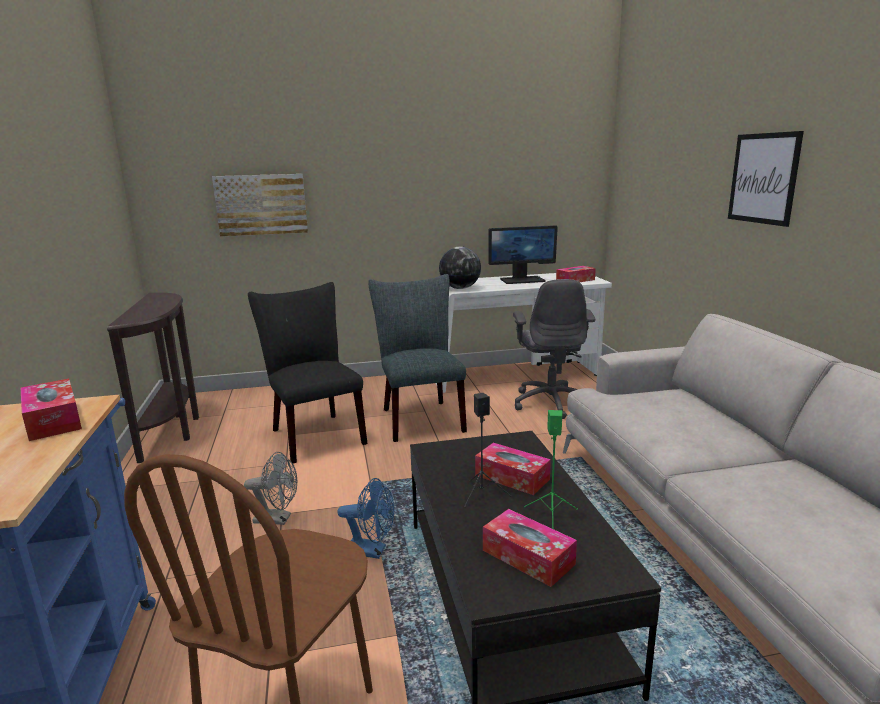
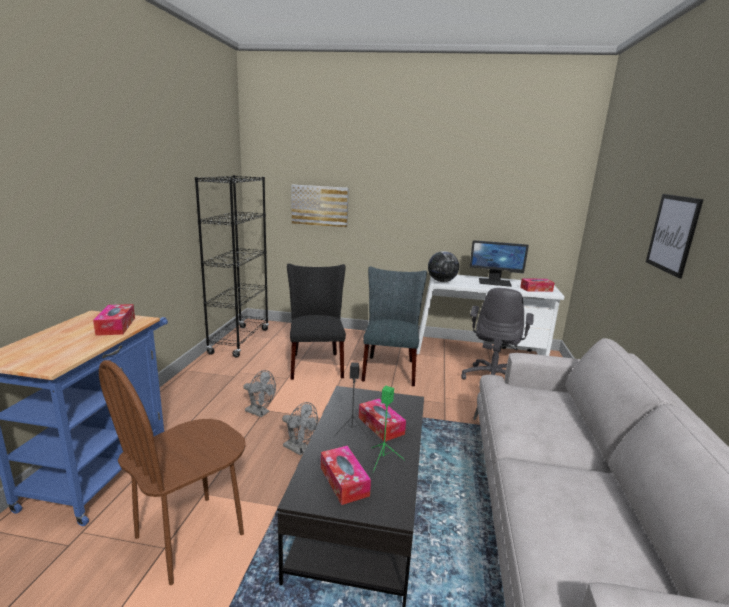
camera: 20 degrees right, 0 degrees up
(173, 430) = (239, 341): brown console table -> black bookcase
(372, 551) = (299, 449): blue fan -> grey fan

